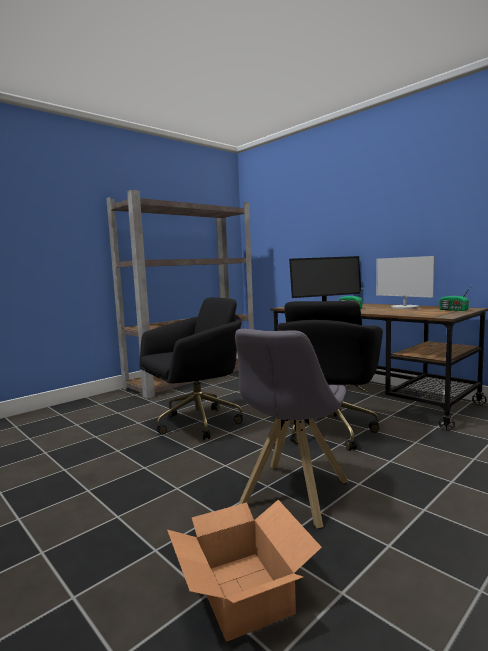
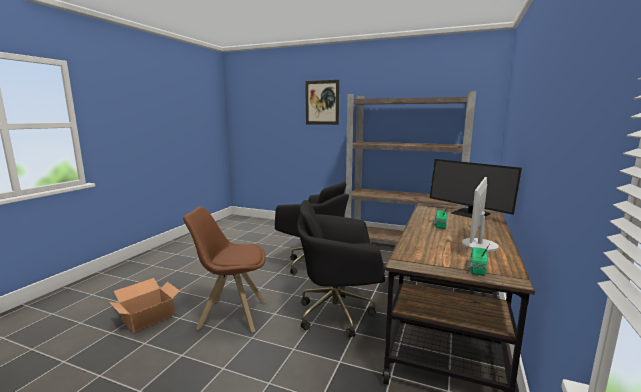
camera: 65 degrees right, 5 degrees up
(48, 202) = (322, 102): none -> picture
(293, 494) = (232, 315): grey chair -> brown chair

